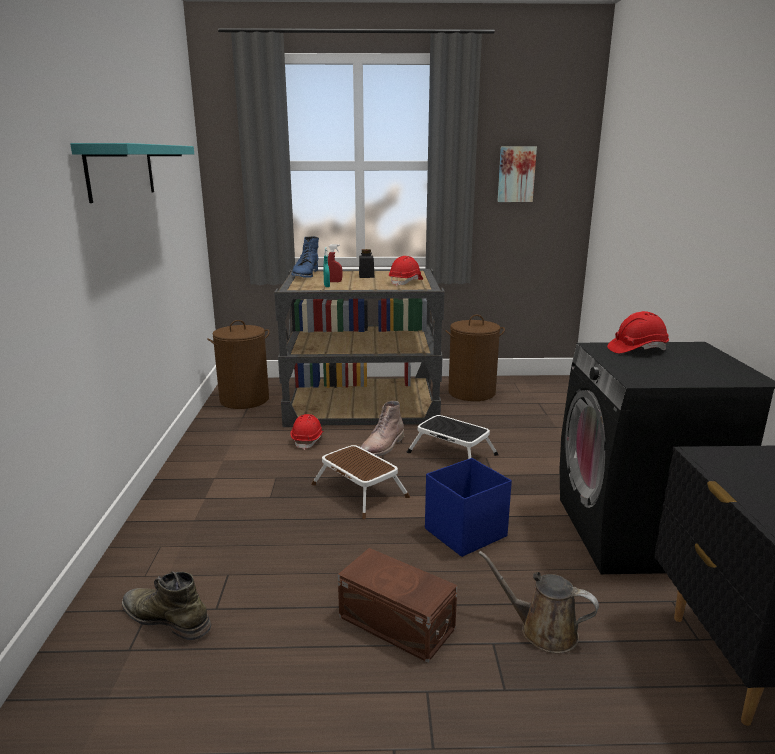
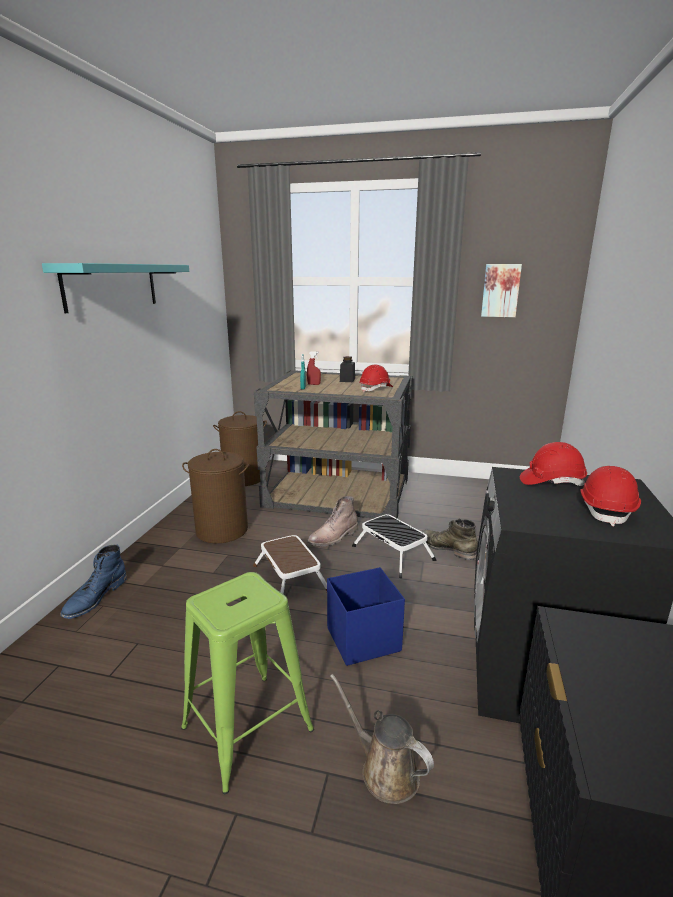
camera: 15 degrees right, 0 degrees up
(166, 618) = (66, 676): green boot -> green boot (447, 548)
(305, 274) = (296, 376): blue boot -> blue boot (95, 597)
(308, 440) = (274, 522): red hard hat -> red hard hat (606, 510)
(397, 624) = (248, 728): brown storage box -> green stool
(471, 392) = (442, 492): brown laundry basket -> brown laundry basket (221, 530)

